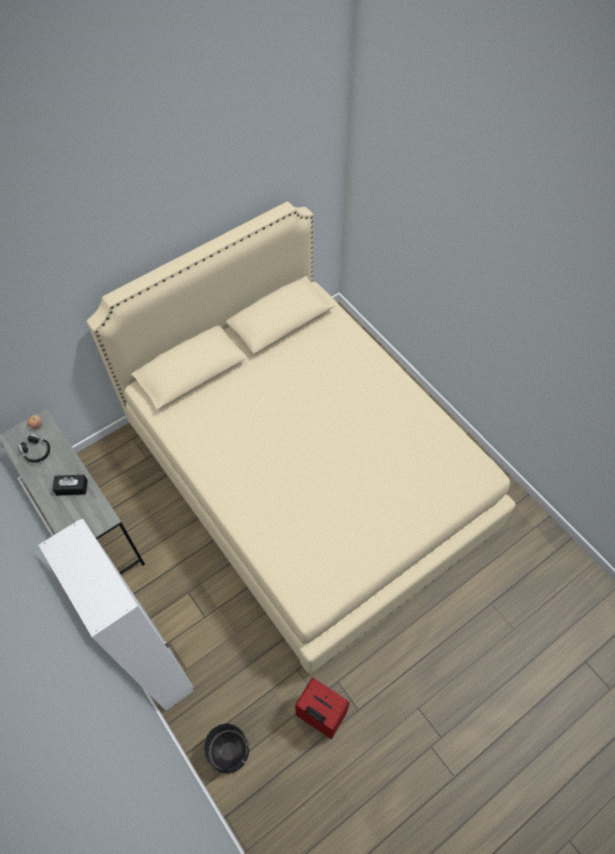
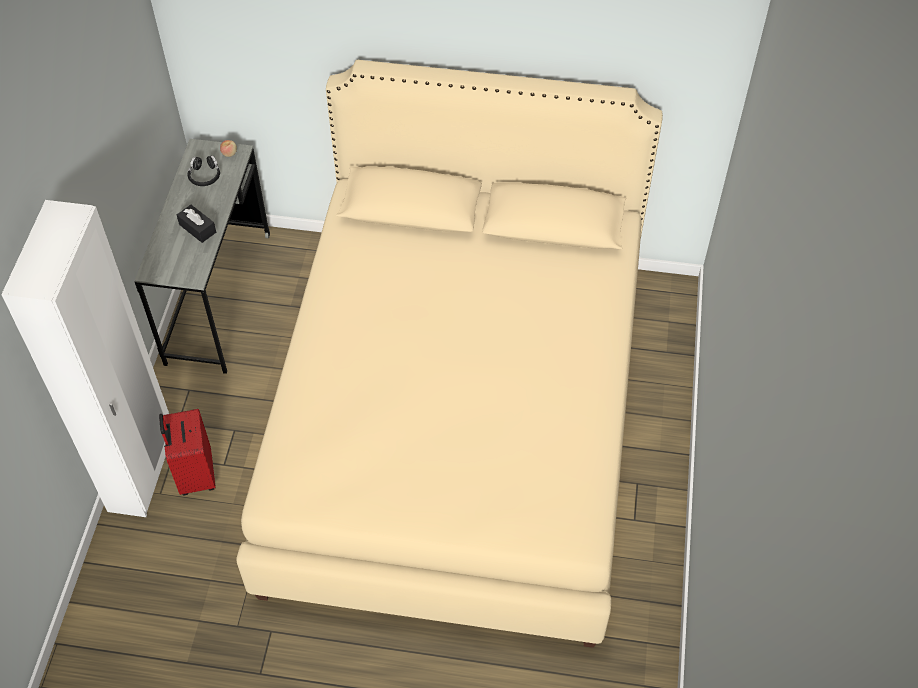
camera: 45 degrees right, 5 degrees down
(229, 751) = (118, 594): black planter -> none
(319, 716) = (221, 644): red suitcase -> red suitcase (195, 475)

